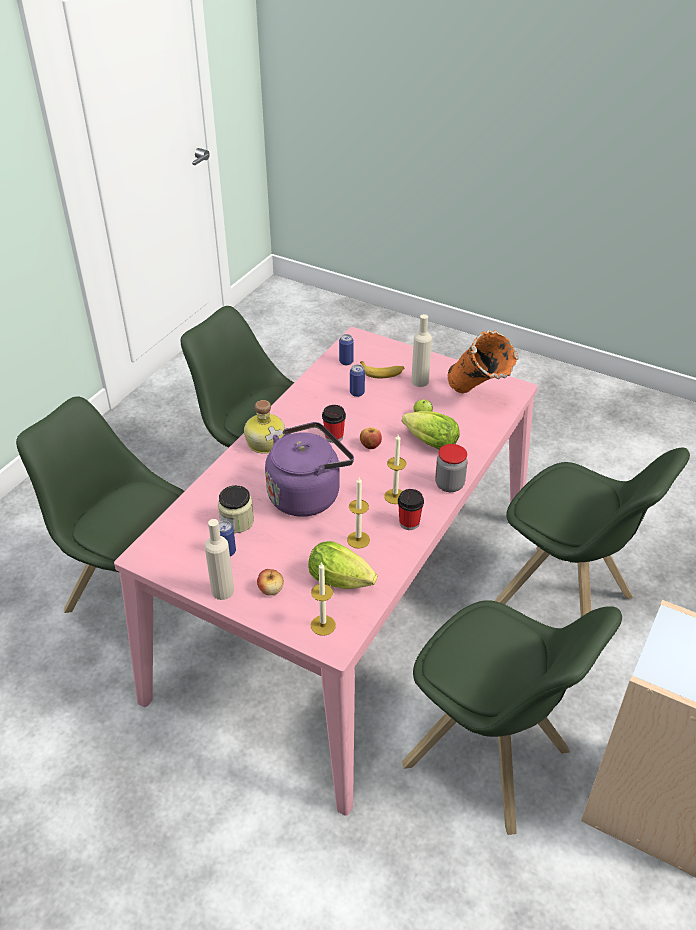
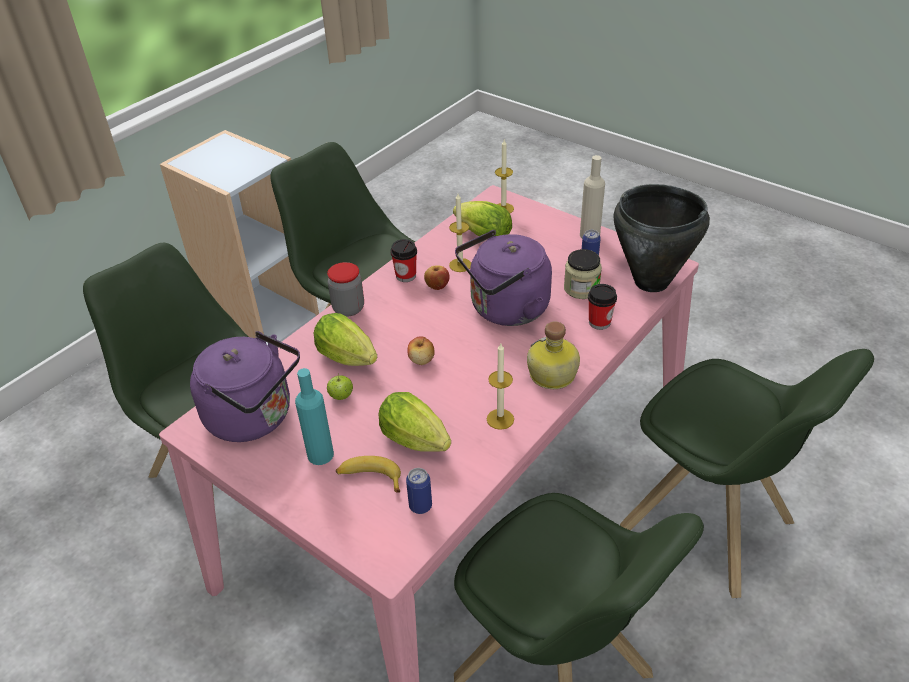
camera: 170 degrees left, 0 degrees up
(168, 533) = (651, 282): none -> black cooking pot
(271, 590) = (546, 233): apple -> apple (437, 286)
(334, 436) = (464, 375): cup -> cup (599, 322)
(357, 393) = (418, 442): can -> lettuce
(395, 496) = (411, 301): candle -> candle (500, 419)
(420, 381) = (320, 454): beige bottle -> turquoise bottle
(477, 398) = (255, 417): orange vase -> purple kettle

